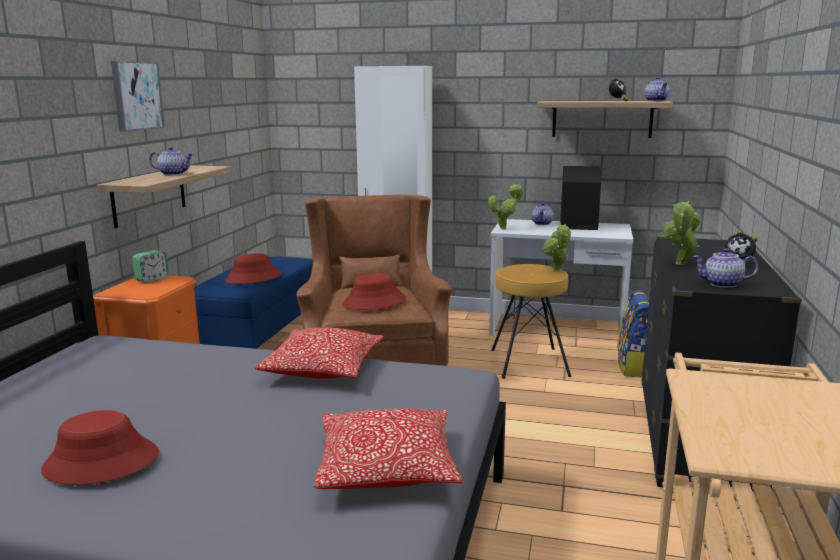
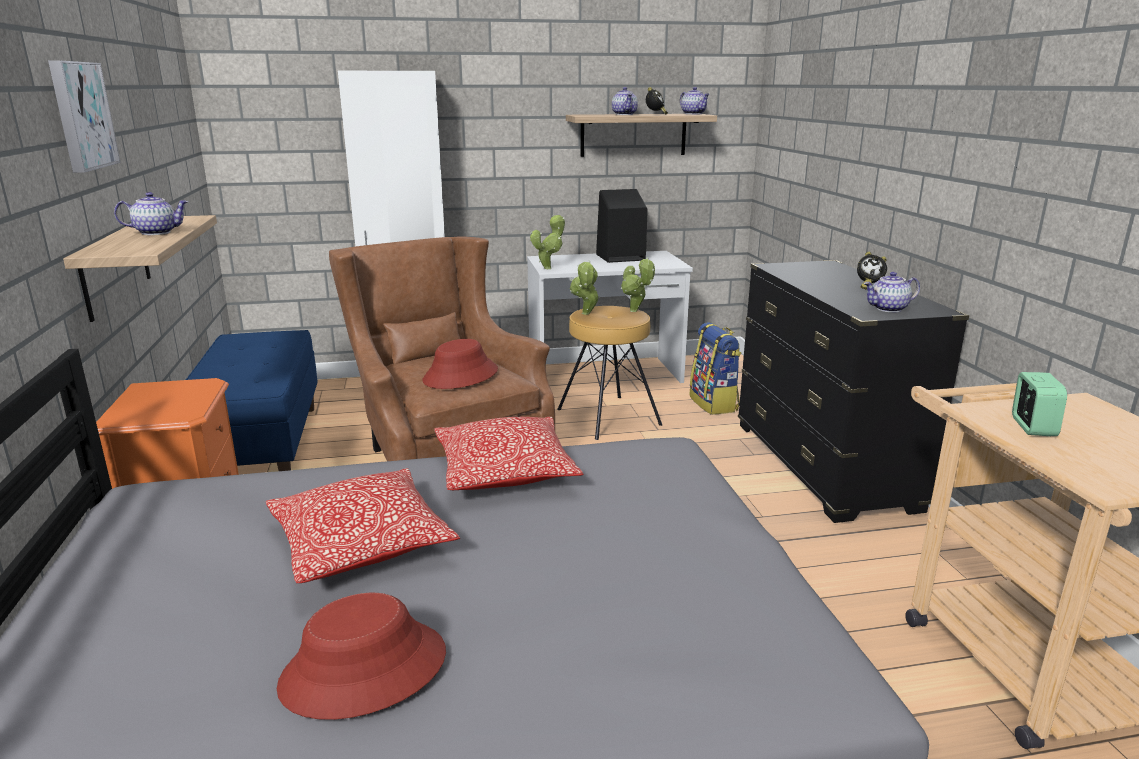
camera: 25 degrees left, 5 degrees up
(152, 279) = (159, 390): alarm clock -> alarm clock (1032, 427)
(253, 278) = (254, 366): red hat -> none
(387, 468) = (717, 576): pillow -> pillow (361, 544)
(542, 224) = (581, 258): teapot -> teapot (625, 114)
(680, 264) = (822, 292): potted plant -> potted plant (586, 314)

